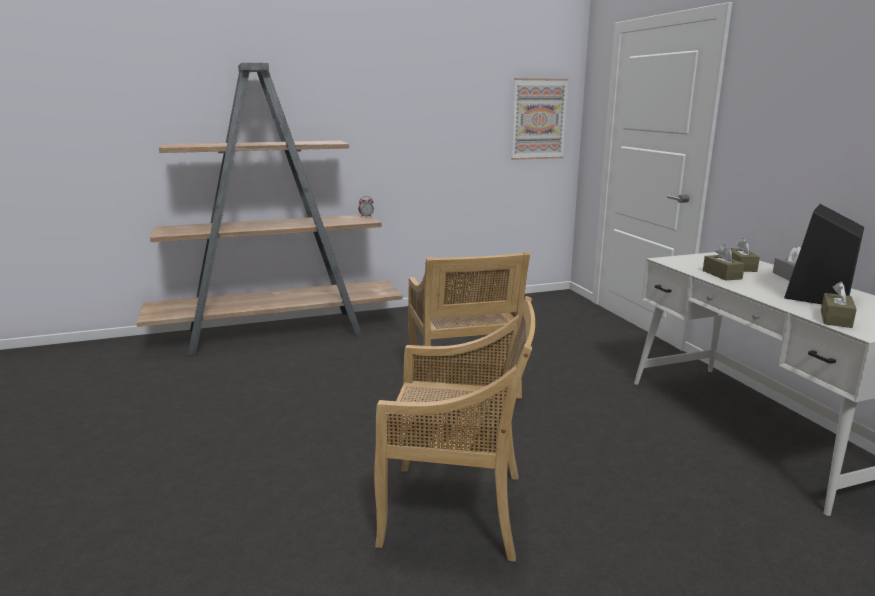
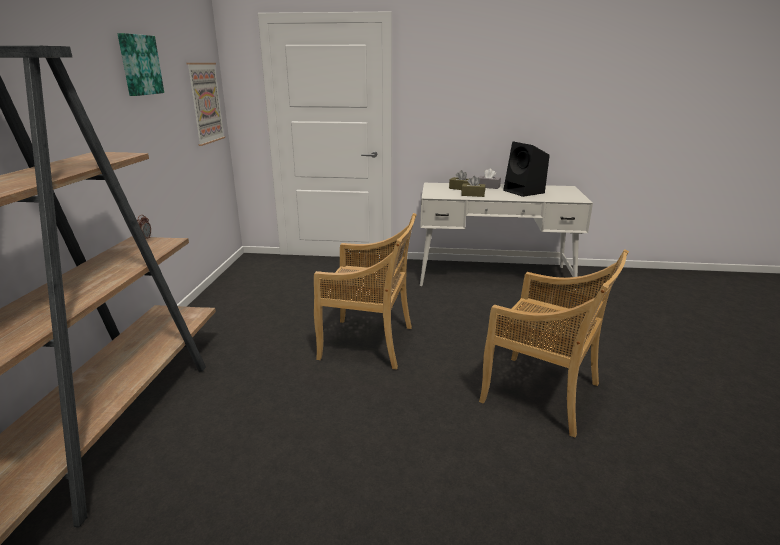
camera: 65 degrees left, 5 degrees up
(438, 79) = (139, 65): none -> picture
(456, 509) = (543, 394): beige chair -> beige chair turned 90 degrees clockwise
(835, 319) = (559, 198): brown tissue box -> none

